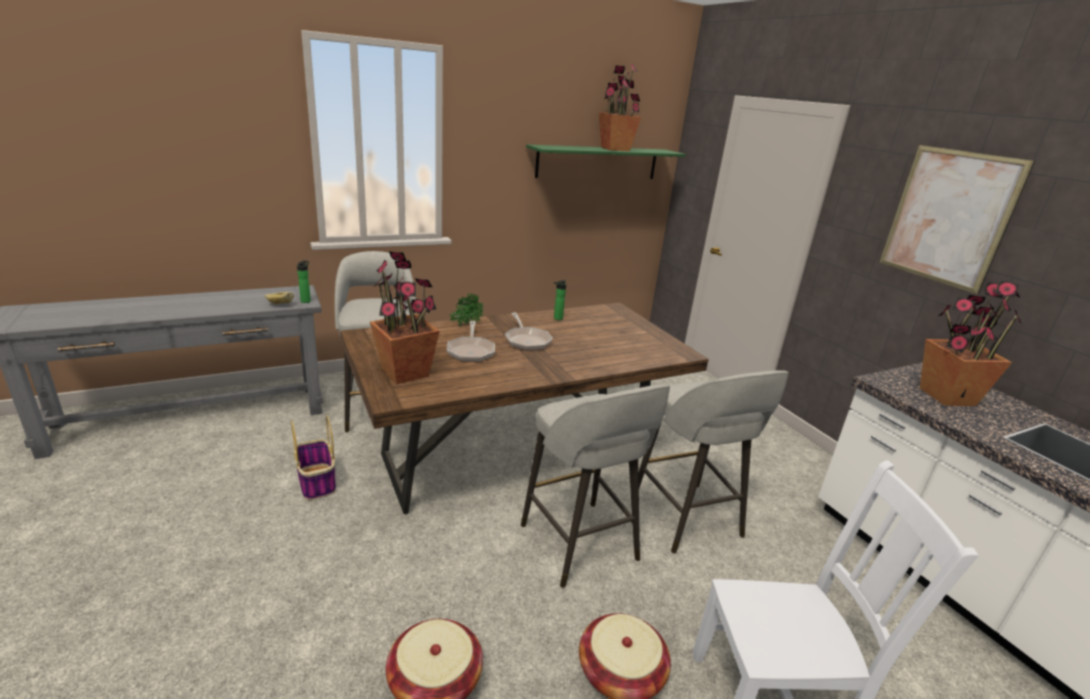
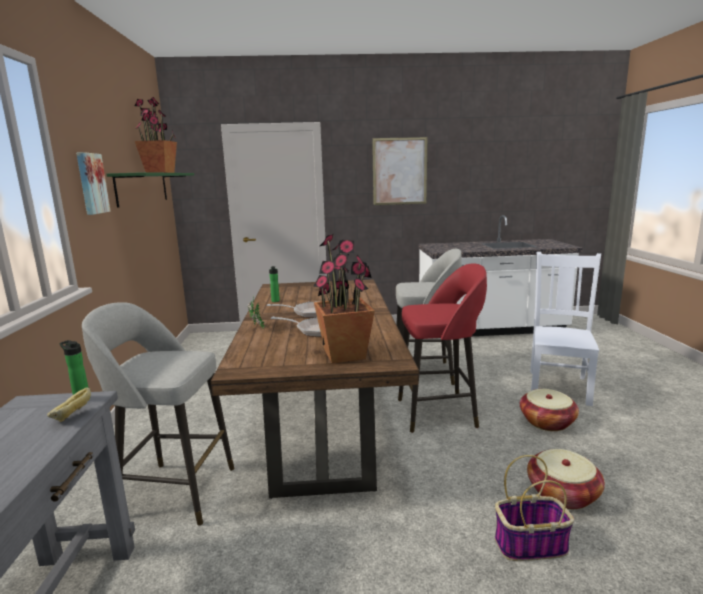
camera: 65 degrees left, 10 degrees down
(317, 482) = (291, 555): basket -> basket (531, 544)
(496, 152) = (91, 183): none -> picture
(580, 545) = (439, 413): grey stool -> red stool
(946, 396) = (456, 247): potted plant -> none

